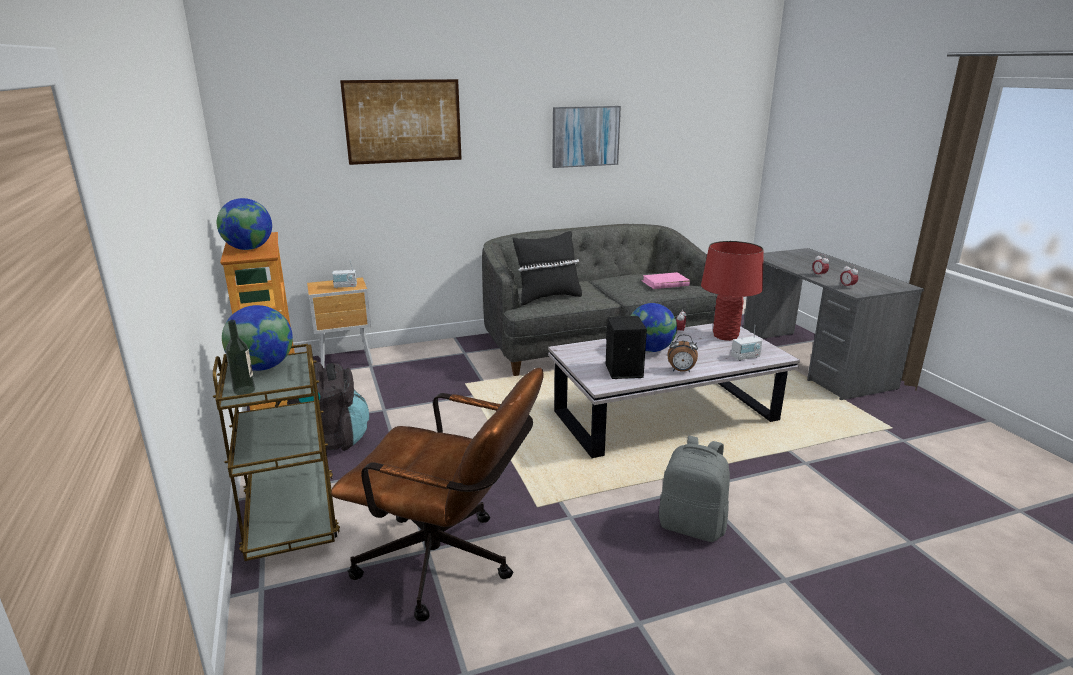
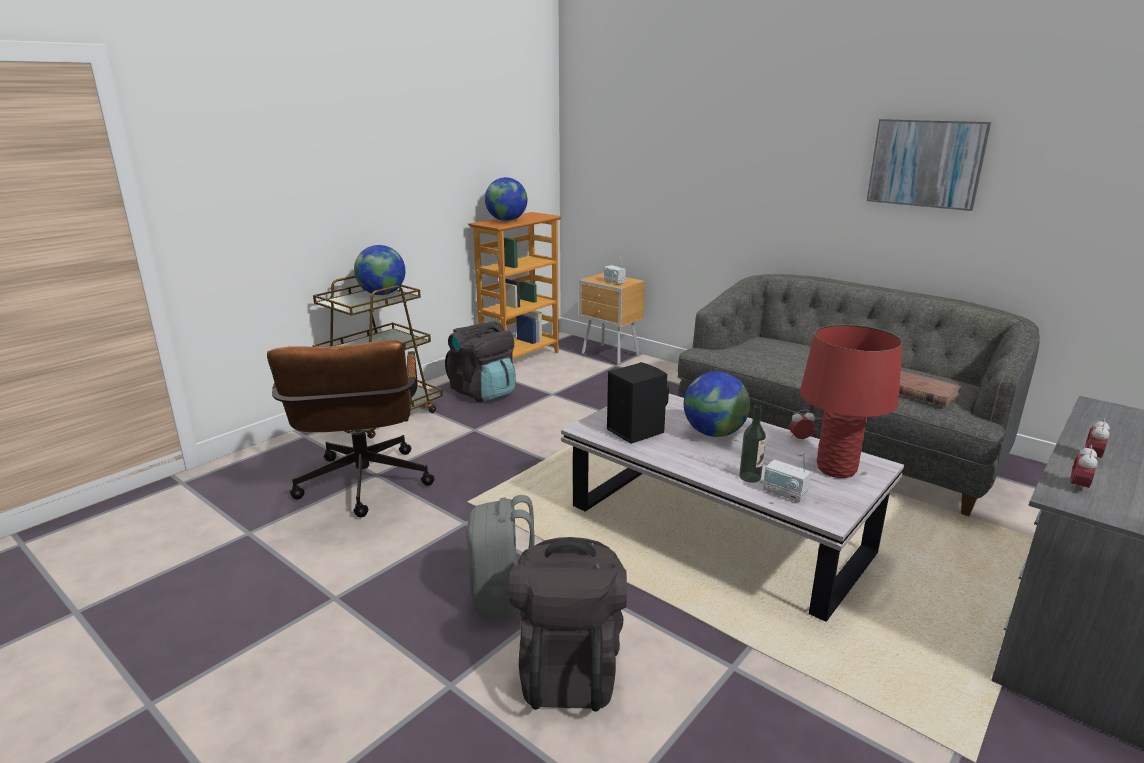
camera: 60 degrees right, 0 degrees up
(244, 390) = (343, 300): bottle -> bottle (750, 477)
(403, 121) = (703, 126): picture -> none
(547, 297) = (750, 351): black pillow -> none
(665, 283) = (920, 392): pink book -> brown book
(681, 371) = (679, 461): alarm clock -> none
(784, 521) = (569, 667): none -> black backpack

